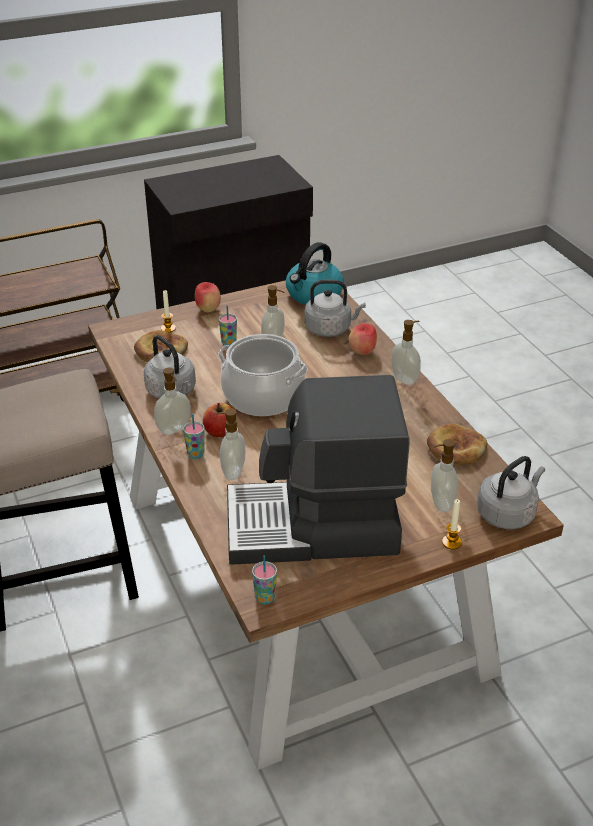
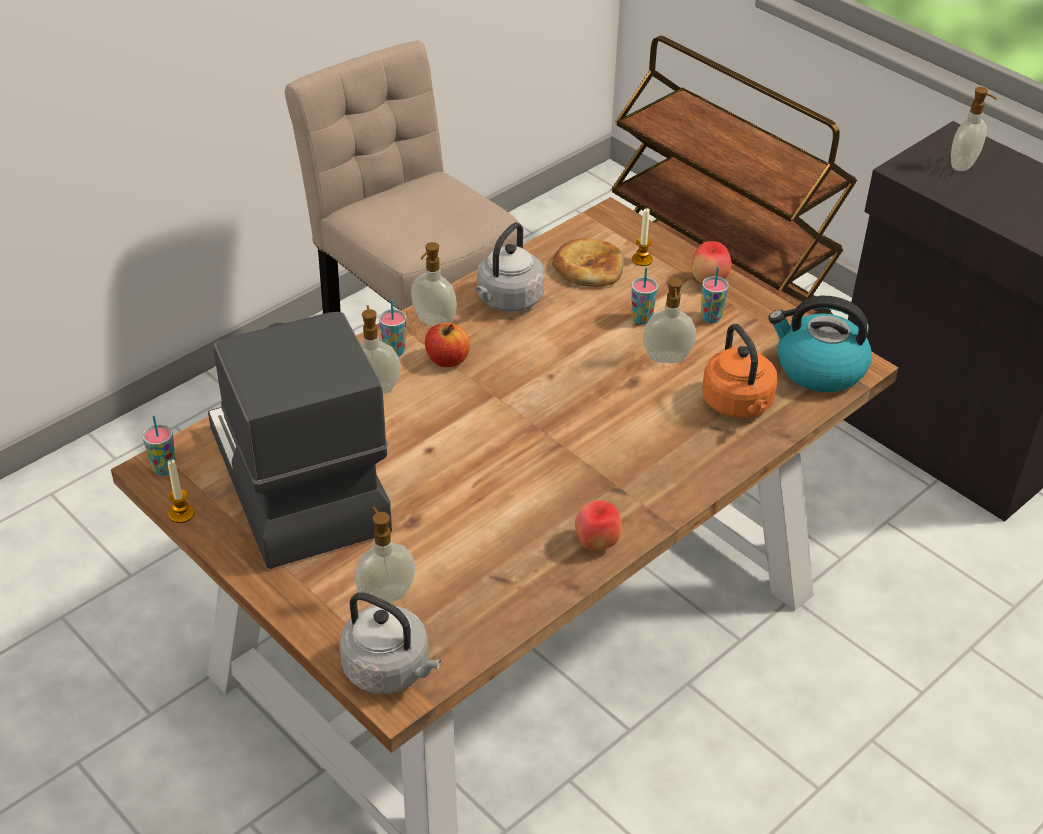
camera: 70 degrees right, 5 degrees up
(244, 318) = (711, 317): none -> cup
(262, 396) = (539, 377): cooking pot -> none
(330, 329) = (738, 405): grey kettle -> orange kettle
(362, 352) = (699, 449): apple -> apple (596, 543)
(405, 379) = (657, 507): soap dispenser -> soap dispenser (964, 165)
(451, 542) = (310, 618): candle -> candle (181, 514)
(455, 449) = (513, 591): bread -> none

